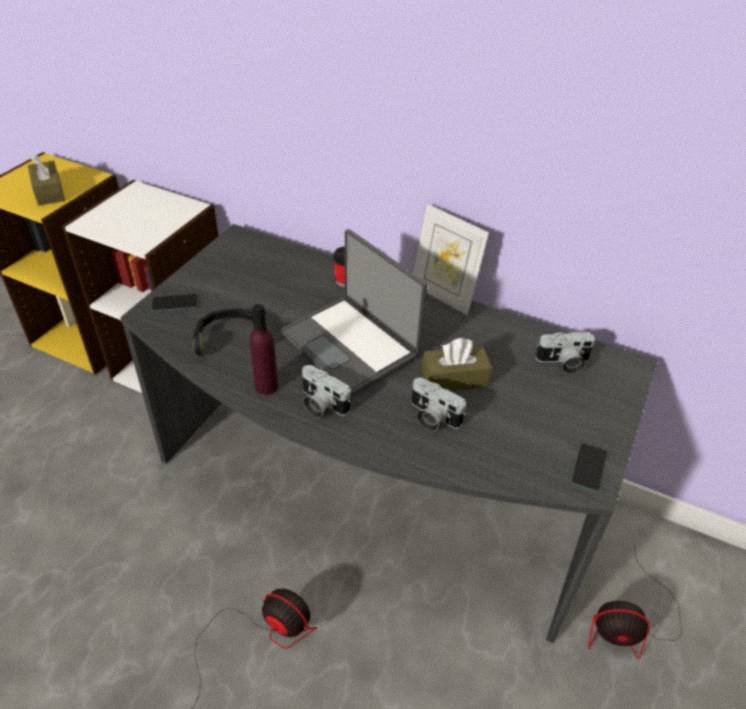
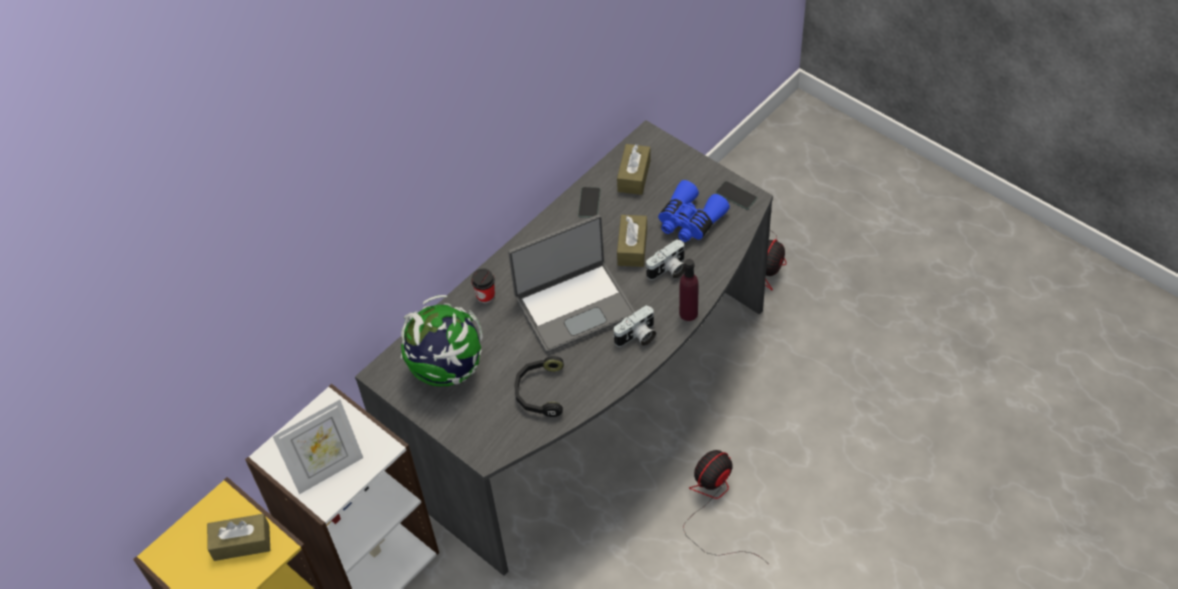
camera: 70 degrees left, 10 degrees up
(175, 303) = (477, 432): phone -> phone (589, 203)
(249, 272) = (447, 369): none -> globe
(266, 386) = (608, 371): purple bottle -> purple bottle (688, 313)
(443, 296) = (529, 230): picture frame -> picture frame (328, 470)
(520, 425) = (689, 221): none -> blue binoculars
(563, 363) = (634, 176): camera -> brown tissue box

